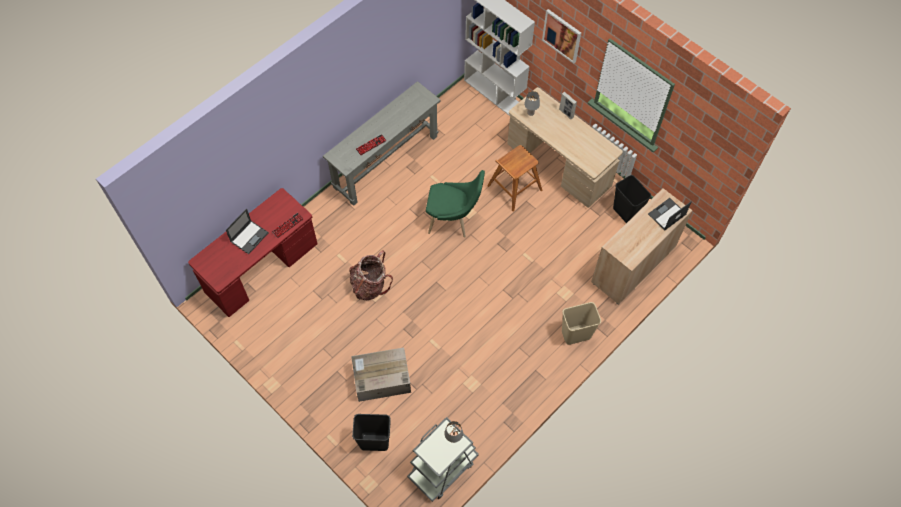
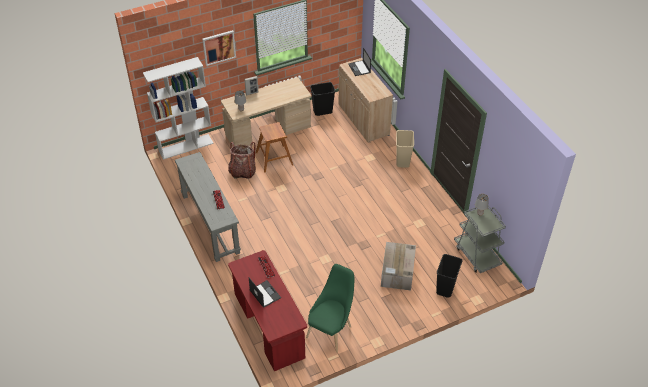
camera: 70 degrees left, 15 degrees down
(370, 285) = (316, 260): backpack -> backpack (242, 171)
(453, 220) = (284, 198): green chair -> green chair (331, 330)

